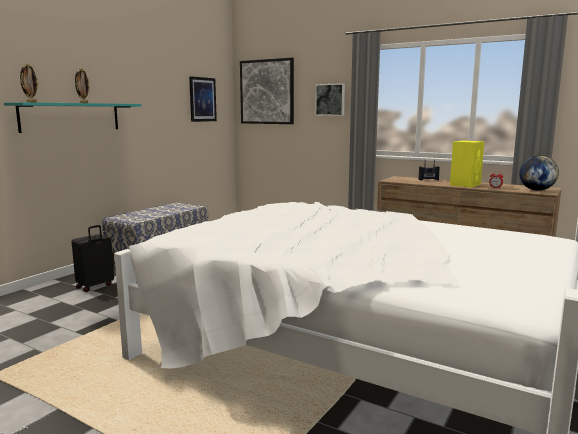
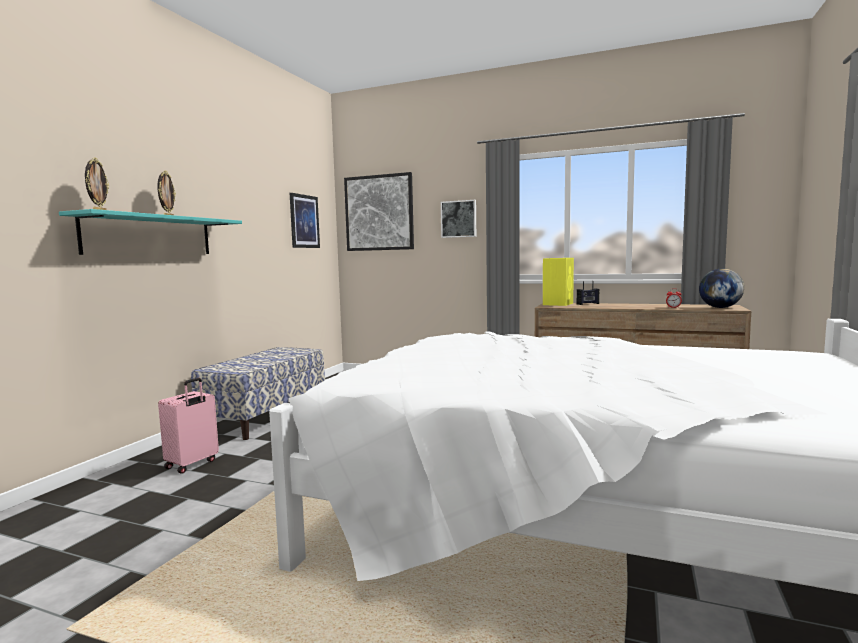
camera: 10 degrees left, 5 degrees down
(95, 286) = (192, 464): black suitcase -> pink suitcase
(465, 184) = (636, 306): yellow speaker -> yellow speaker (558, 304)

